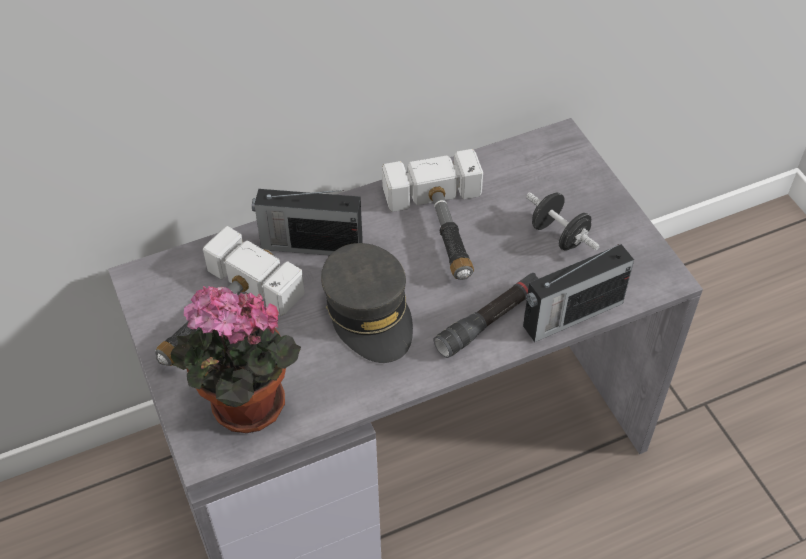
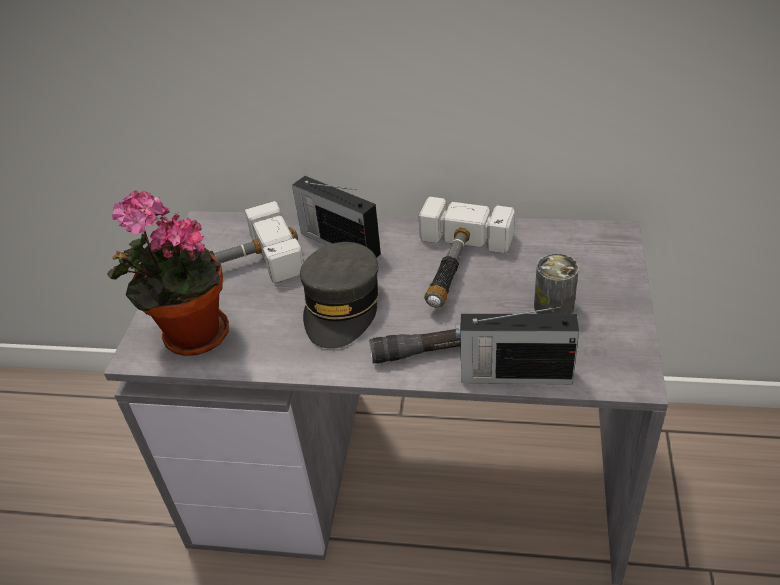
camera: 35 degrees right, 10 degrees down
(559, 235) = (553, 306): black dumbbell -> can

